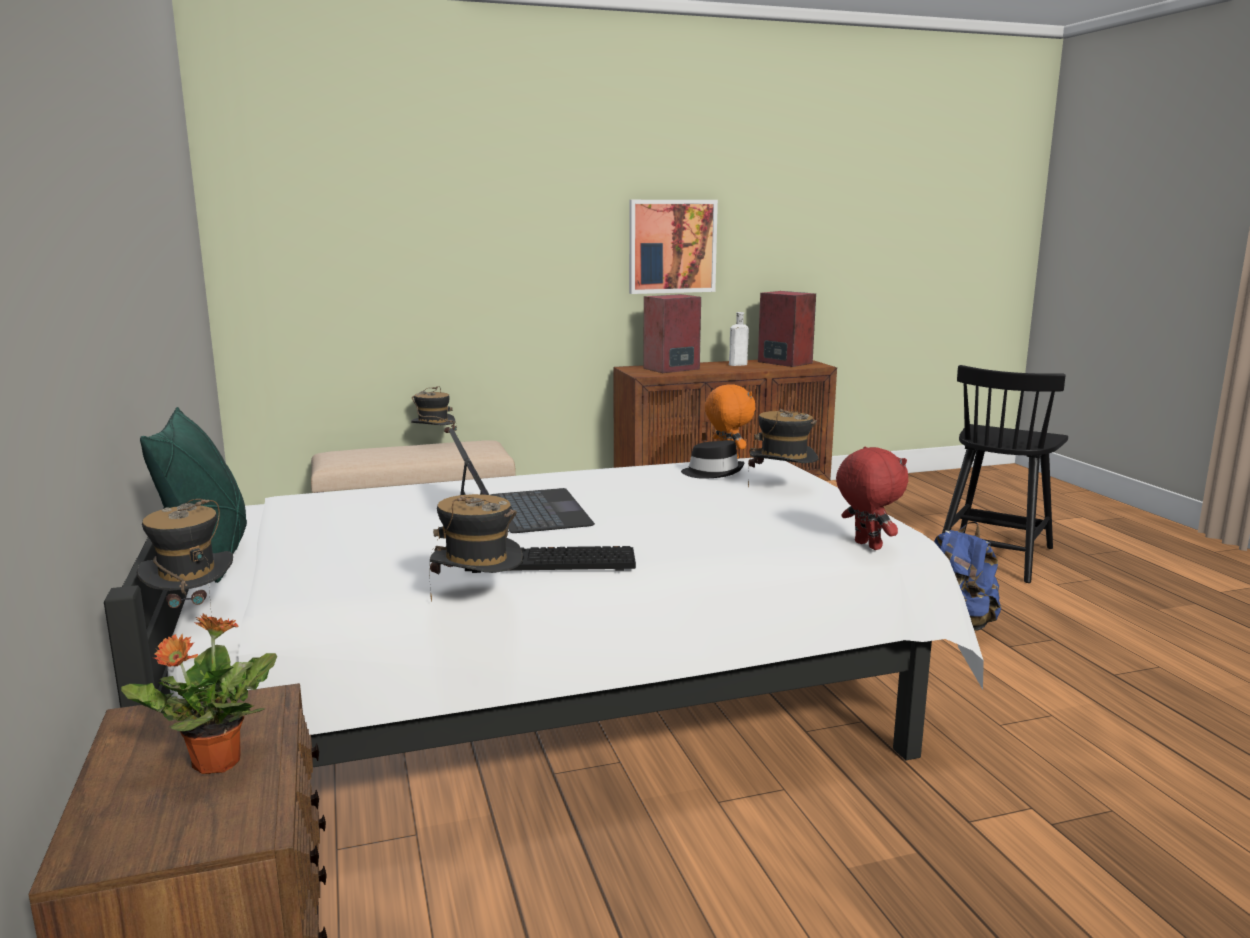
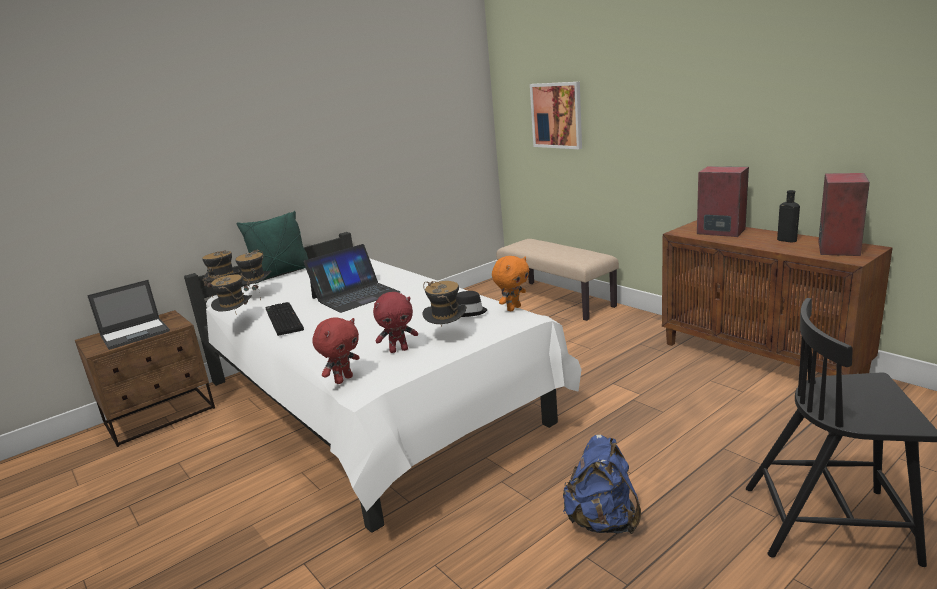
camera: 70 degrees right, 5 degrees up
(214, 763) = (136, 333): potted plant -> laptop
(434, 443) = (575, 248): hat -> hat (257, 295)
(672, 246) = (754, 122): picture -> picture (557, 115)
(736, 365) = (785, 240): white bottle -> black bottle
(800, 511) = (399, 350): none -> red plush toy

